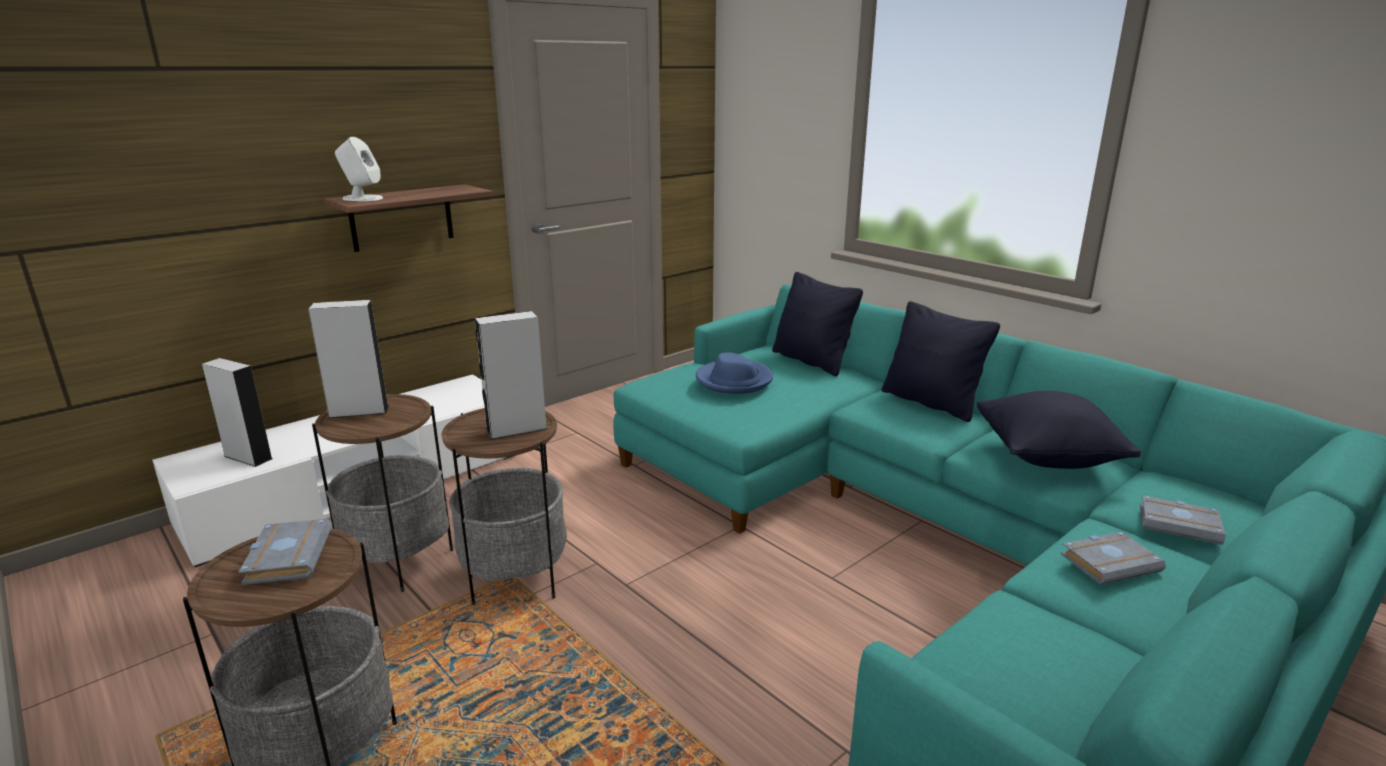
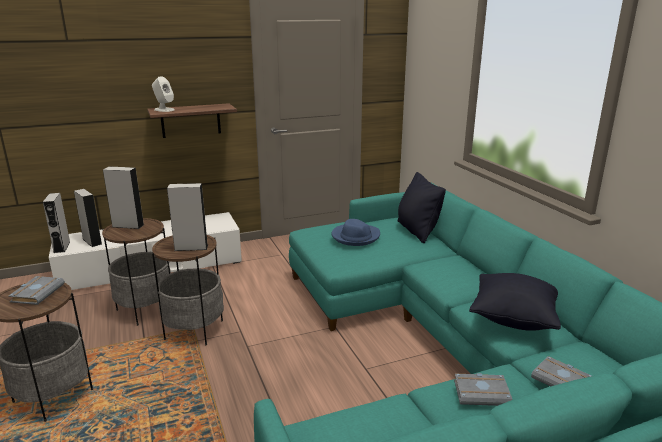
camera: 20 degrees right, 0 degrees up
(190, 476) = (62, 247): none -> grey speaker
(931, 403) = (470, 270): black pillow -> none

